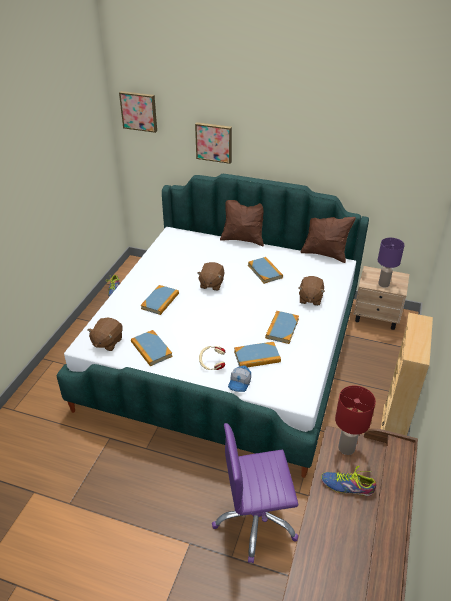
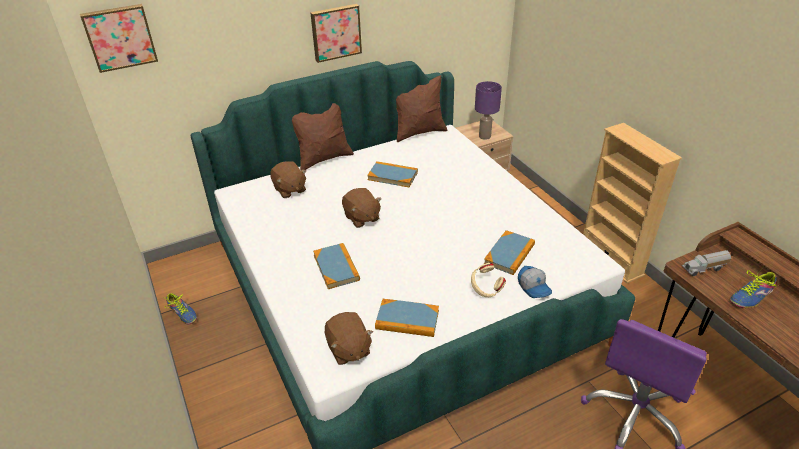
camera: 45 degrees left, 0 degrees up
(214, 142) = (248, 46): picture -> picture (335, 32)
(282, 328) = (488, 216): book -> none
(310, 299) = (468, 176): brown plush toy -> brown plush toy (289, 189)
(346, 448) = (704, 269): red table lamp -> toy truck

